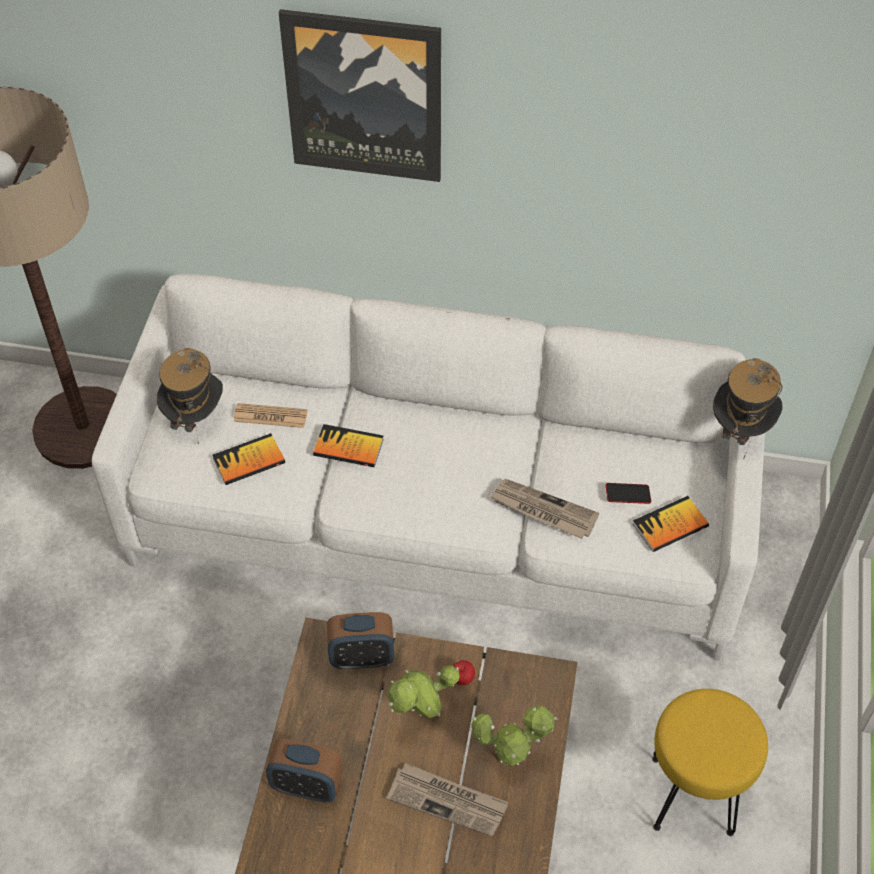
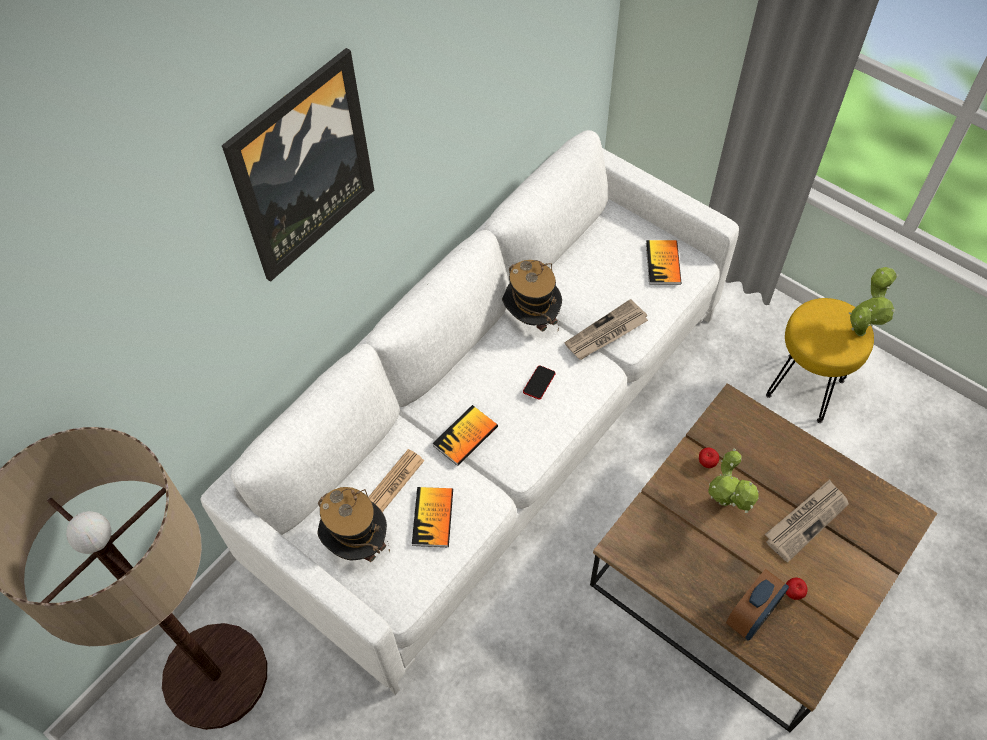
camera: 60 degrees left, 5 degrees up
(353, 817) = (793, 593): none -> apple
(362, 657) = (653, 524): alarm clock -> none
(510, 757) = (787, 463): potted plant -> potted plant (860, 329)
(627, 495) = (623, 275): phone -> phone (539, 384)
(740, 430) = (625, 176): hat -> hat (531, 318)

